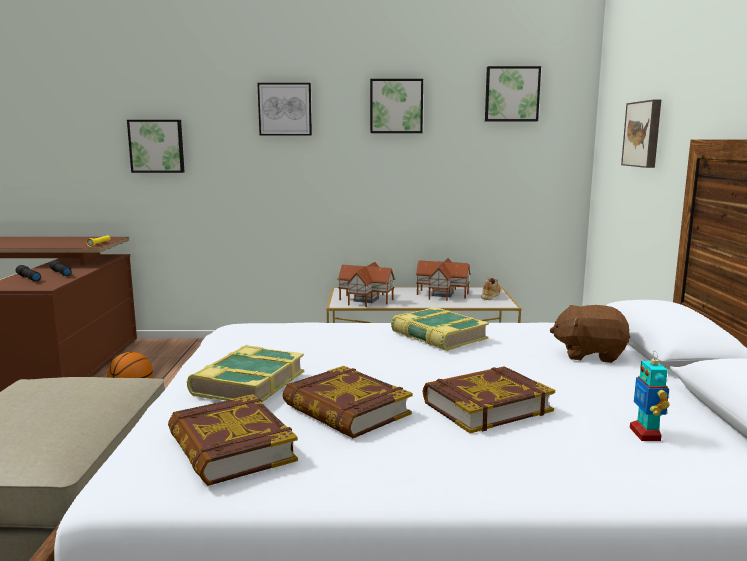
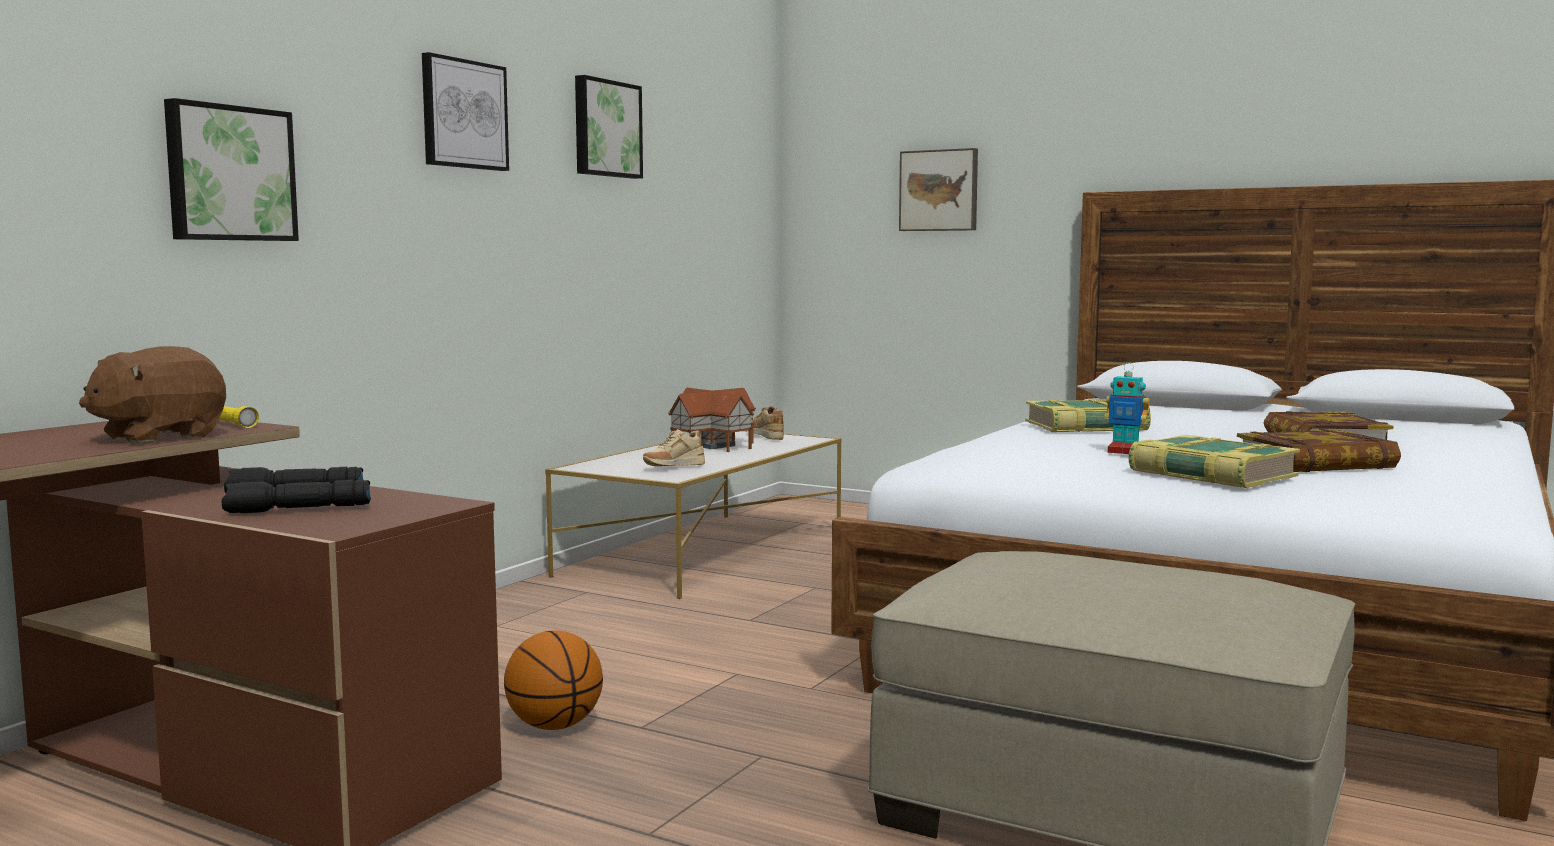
camera: 60 degrees left, 5 degrees down
(230, 448) = (1413, 489): book -> none
(366, 300) = (673, 467): toy house -> beige shoe
(511, 94) = (716, 127): picture -> none
(589, 354) = (1189, 414): brown plush toy -> brown plush toy (159, 437)
(645, 434) = (1400, 429): toy robot -> toy robot (1125, 452)

